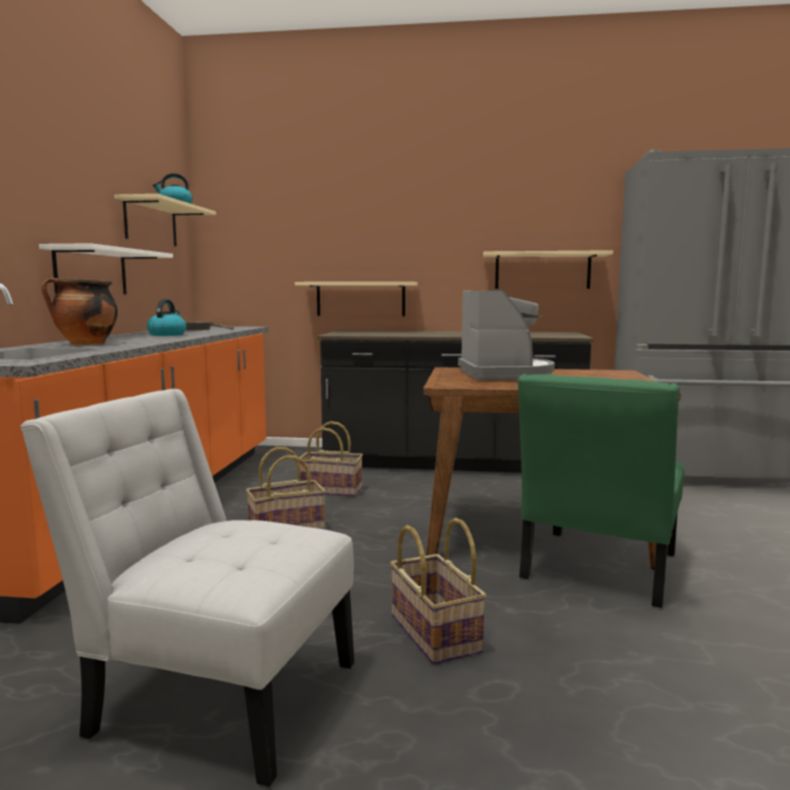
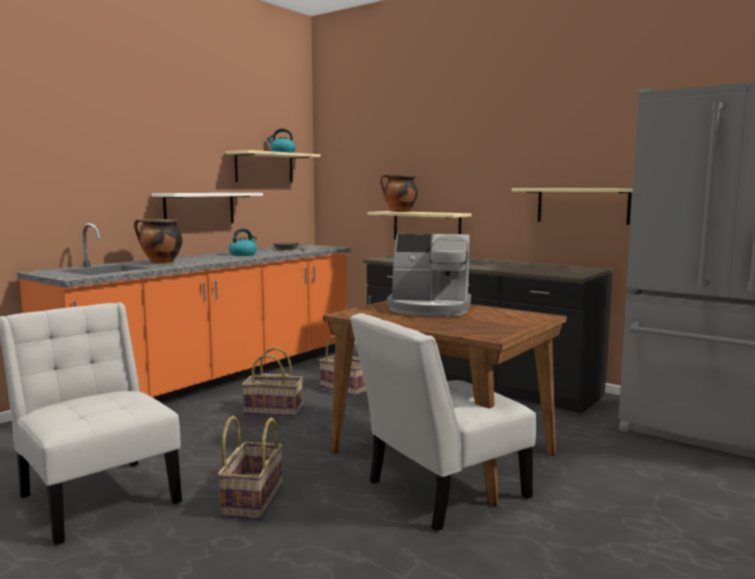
camera: 30 degrees right, 0 degrees up
(333, 281) = (399, 211): none -> cooking pot
(505, 374) = (430, 309): coffee machine -> coffee machine turned 75 degrees clockwise
(597, 570) = (440, 492): green chair -> white chair

